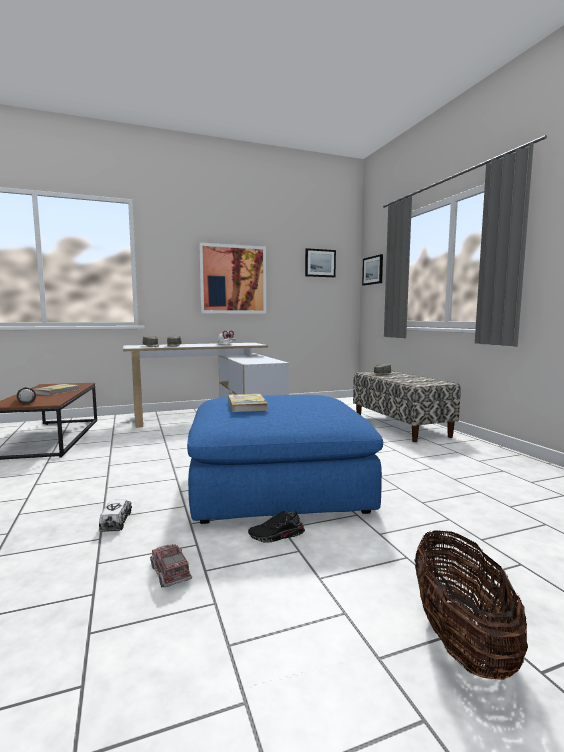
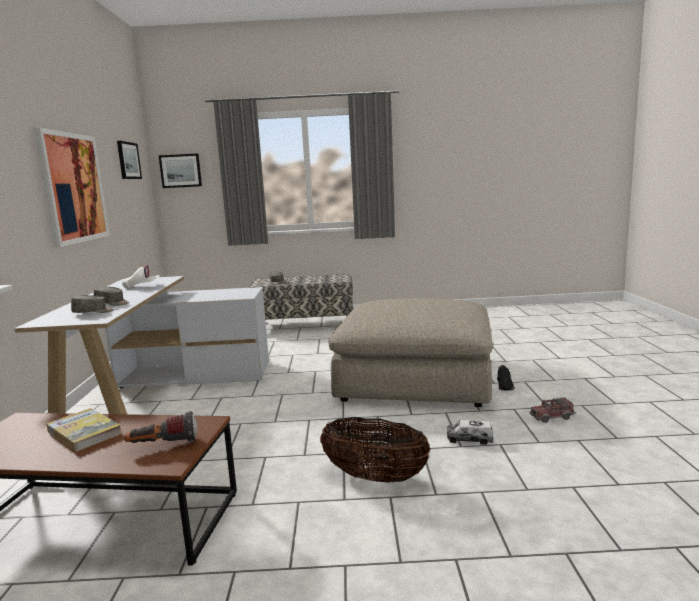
camera: 70 degrees left, 5 degrees up
(247, 405) = (424, 315): book -> none
(277, 484) = (415, 378): blue ottoman -> beige ottoman
(460, 640) = (599, 362): basket -> basket (375, 477)

